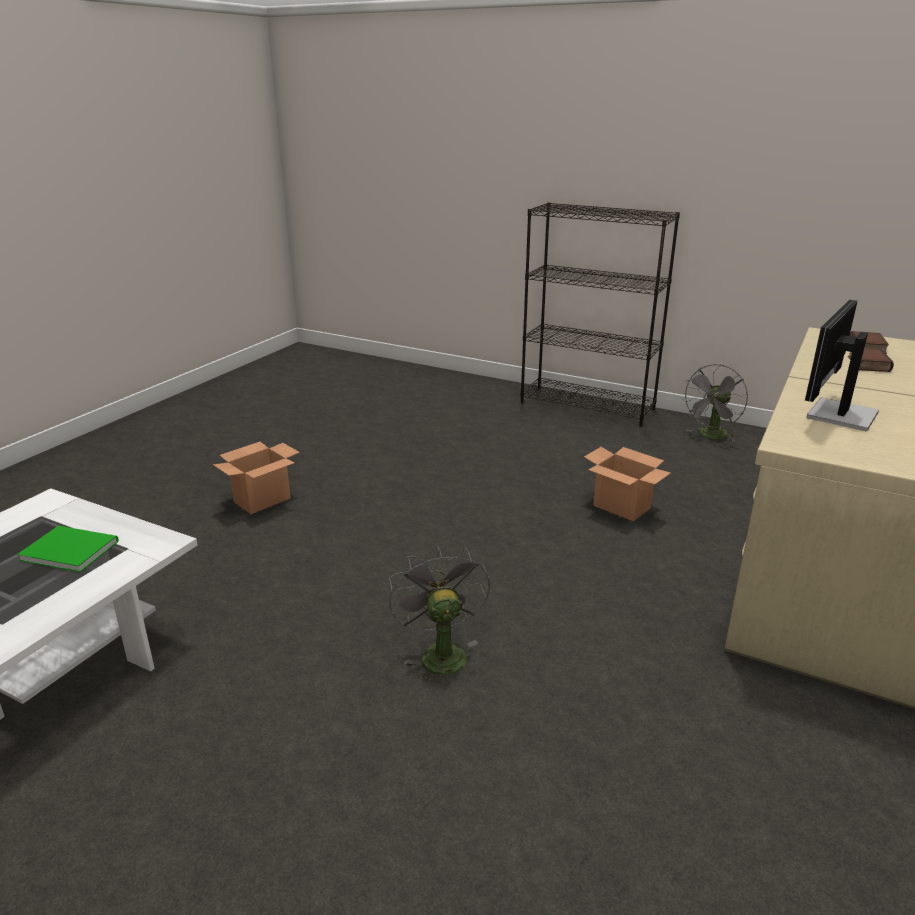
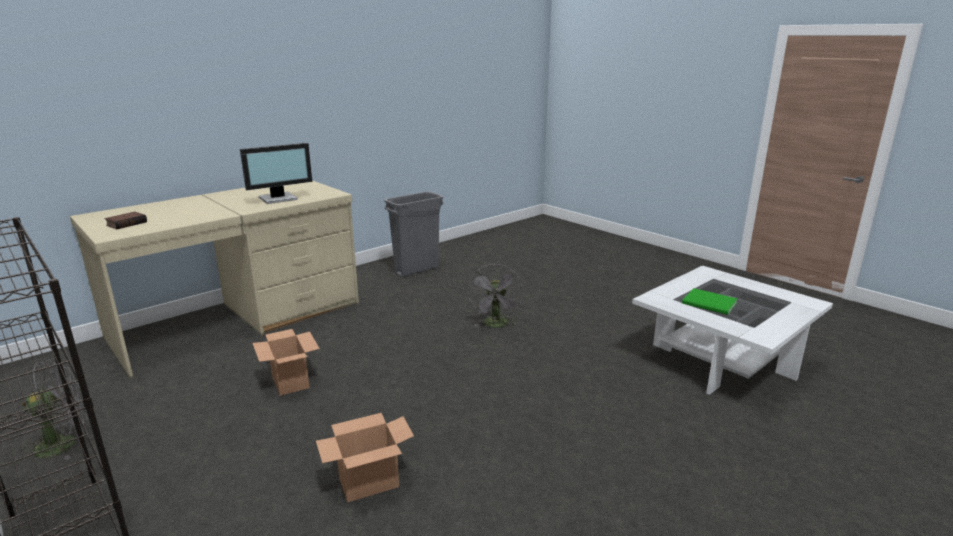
camera: 160 degrees left, 5 degrees down
(262, 500) = (607, 462): cardboard box -> cardboard box (368, 483)
(764, 827) = (417, 270): none -> grey trash can
(867, 363) = (172, 215): book -> none

